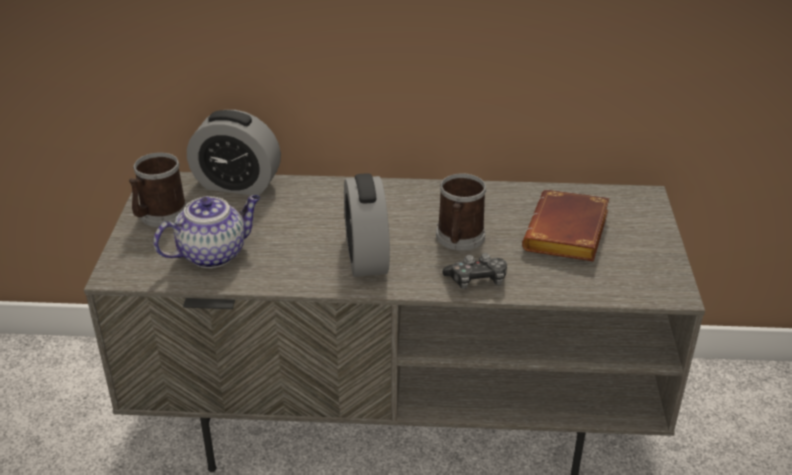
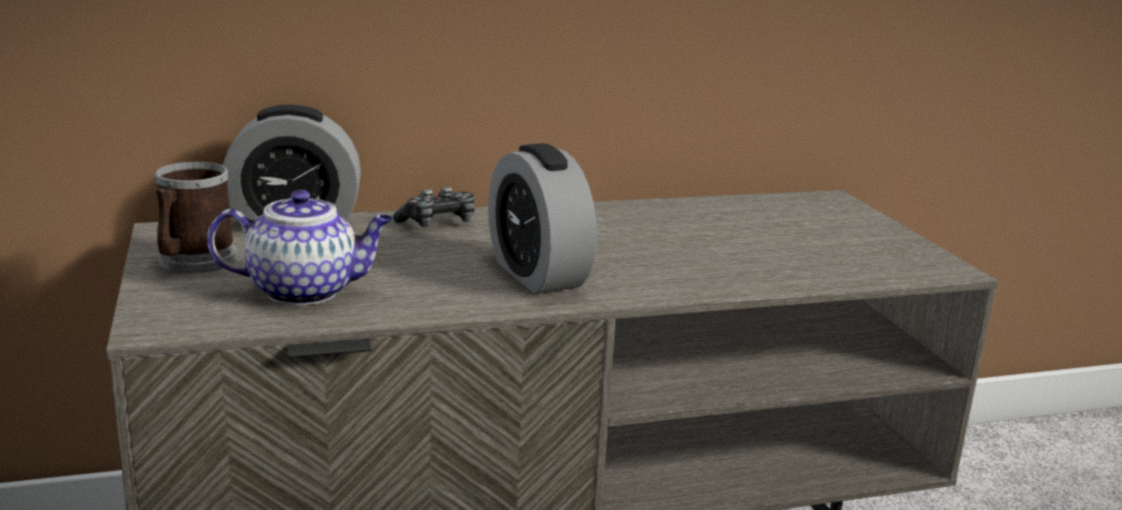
camera: 20 degrees left, 15 degrees down
(213, 253) = (306, 291): teapot -> teapot turned 45 degrees clockwise
(459, 239) = (647, 248): mug -> none
(477, 280) = (705, 281): game controller -> game controller (438, 223)
(568, 235) = (777, 234): brown book -> none

